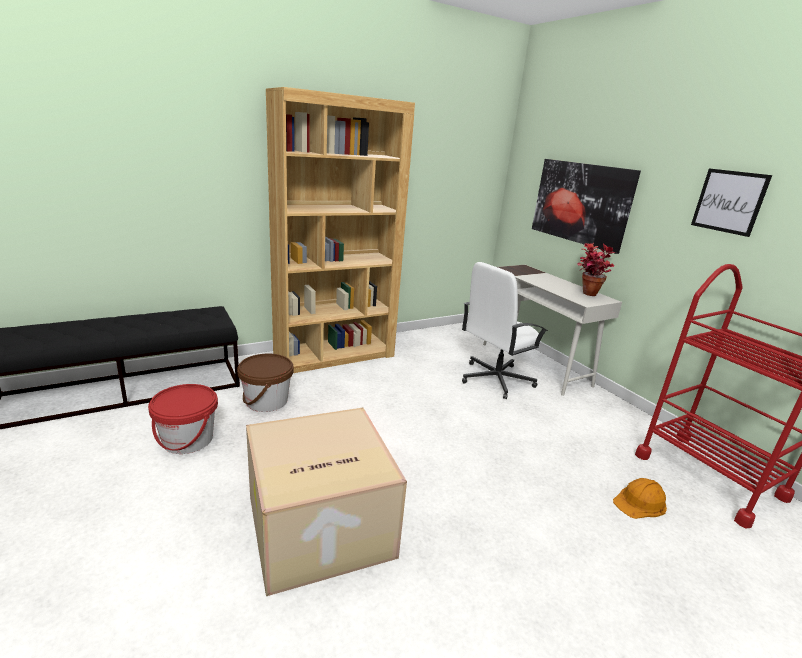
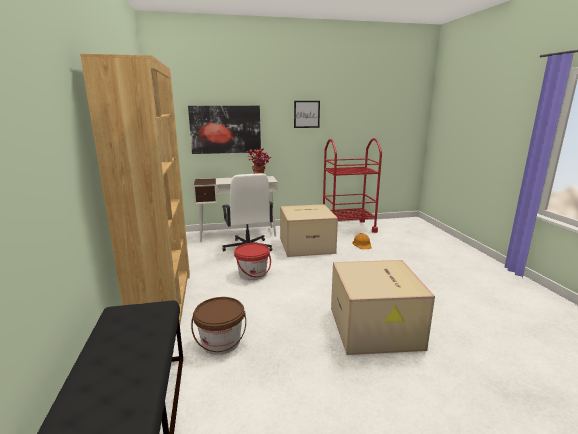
camera: 70 degrees left, 5 degrees down
(188, 440) = (263, 392): red bucket -> red bucket (252, 274)
(559, 430) = (307, 245): none -> cardboard box

